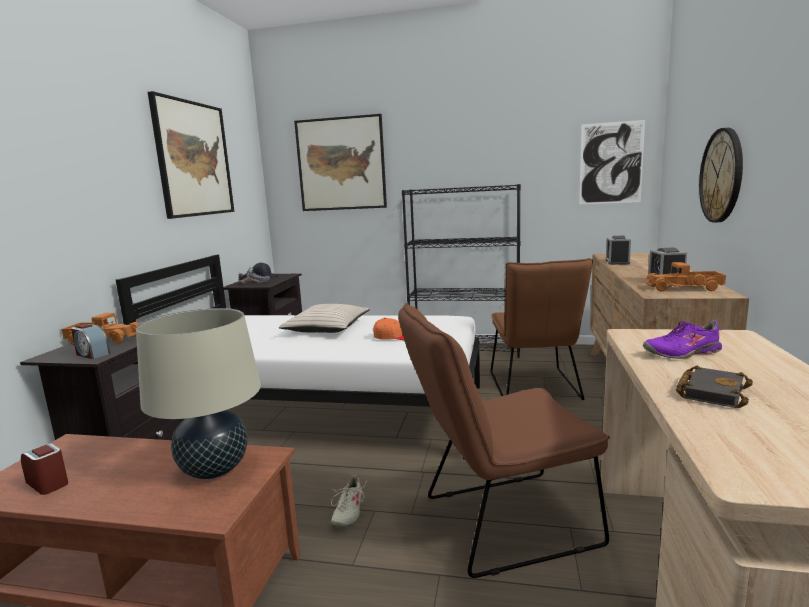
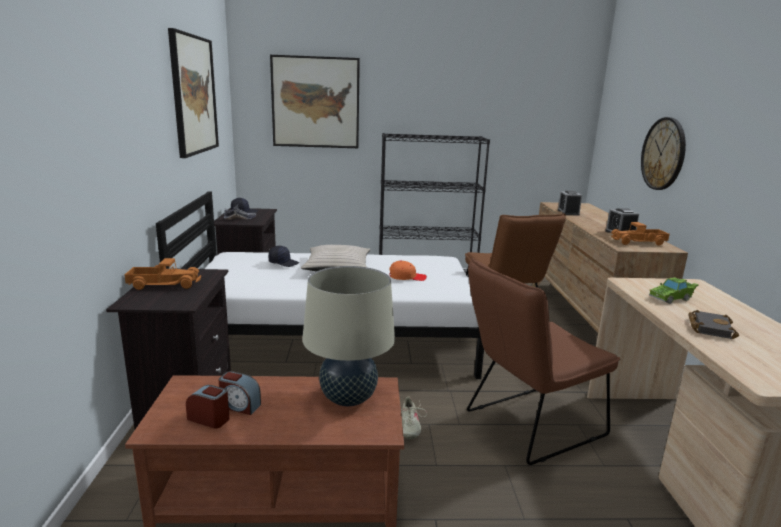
camera: 15 degrees left, 5 degrees up
(92, 354) = (175, 300): alarm clock -> alarm clock (239, 406)
(275, 324) = (284, 263): none -> black cap
(611, 163) = (558, 124): picture -> none
(682, 353) = (672, 298): purple shoe -> green toy car

